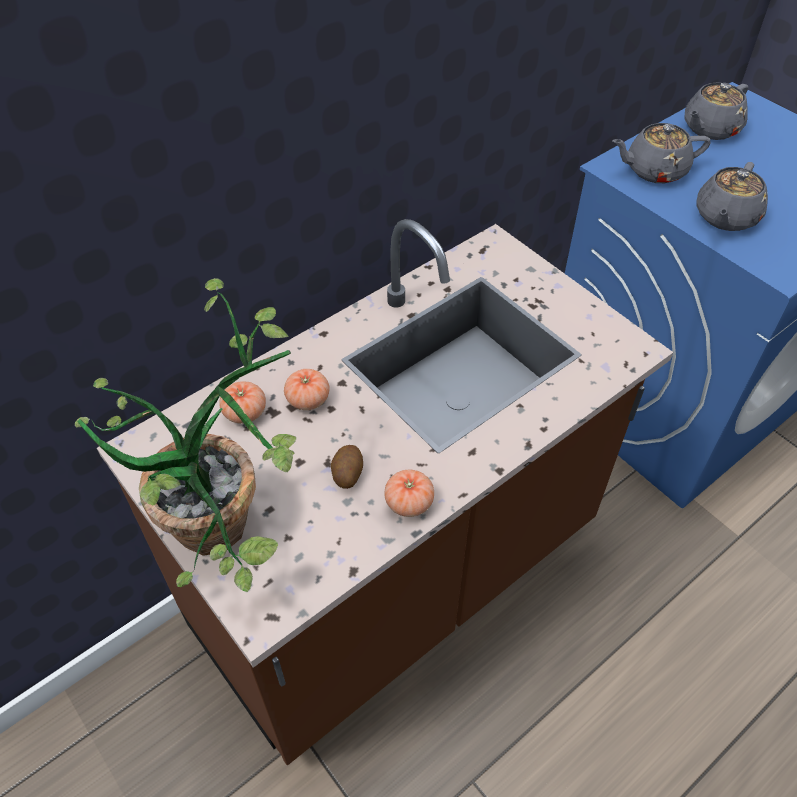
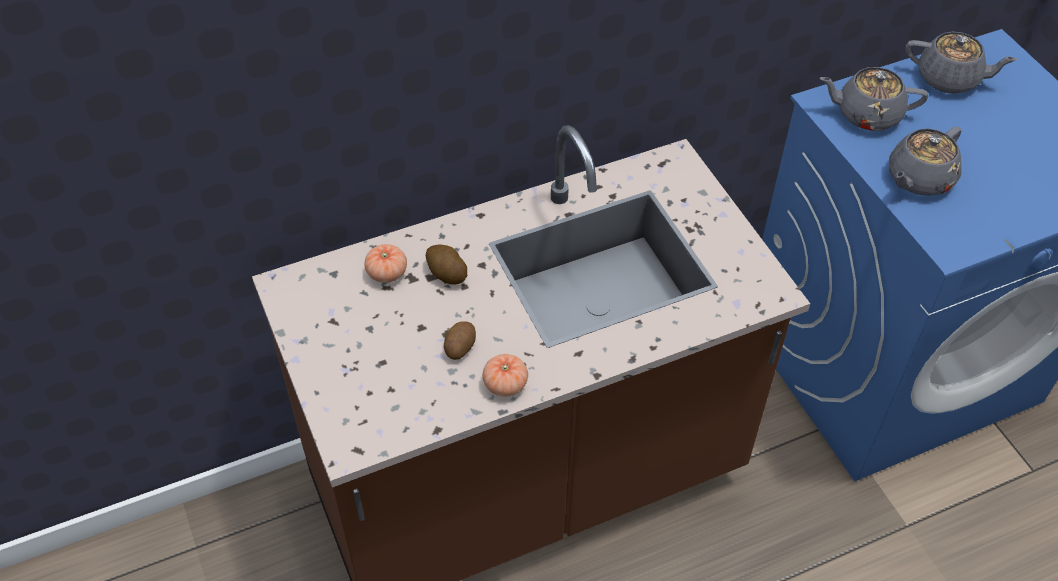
camera: 15 degrees right, 0 degrees up
(232, 528) = (346, 371): potted plant -> none
(308, 399) = (446, 273): tomato -> potato
(710, 129) = (949, 79): grey teapot -> grey teapot turned 135 degrees counterclockwise

